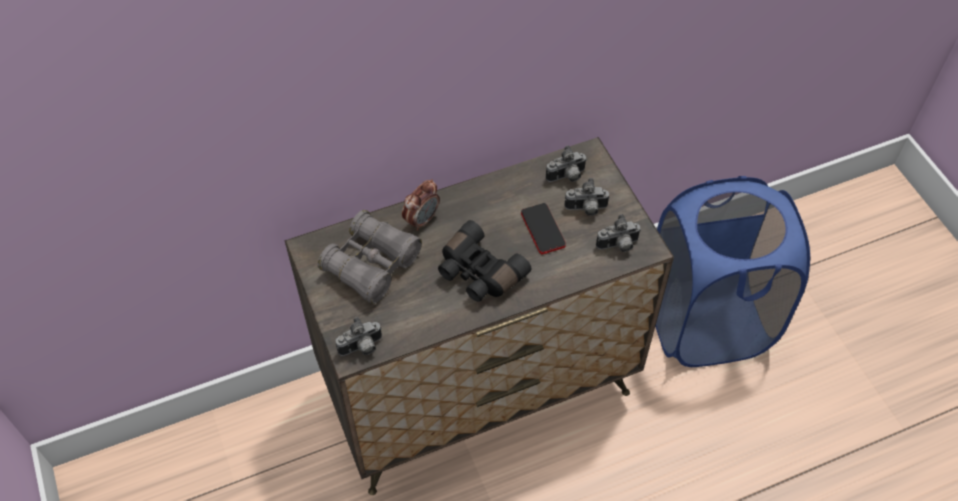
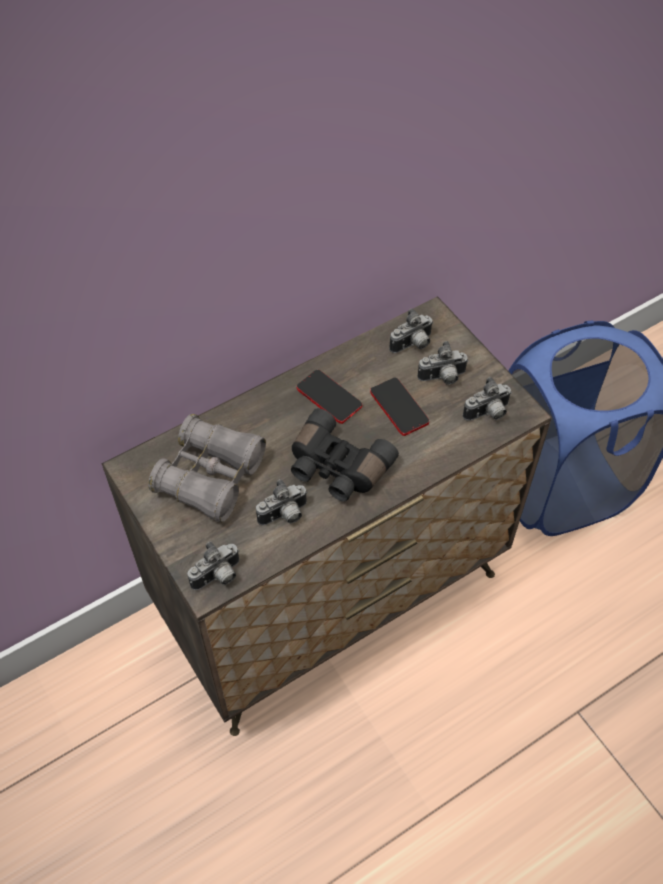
camera: 10 degrees left, 0 degrees up
(422, 220) = (258, 416): alarm clock -> none
(426, 306) = (284, 516): none -> camera
(484, 212) = (329, 397): none -> phone

